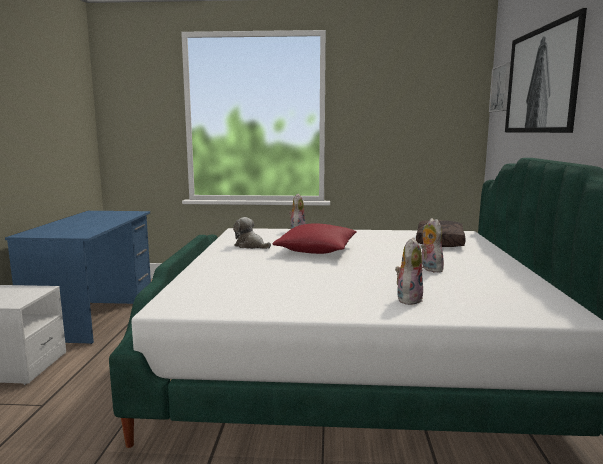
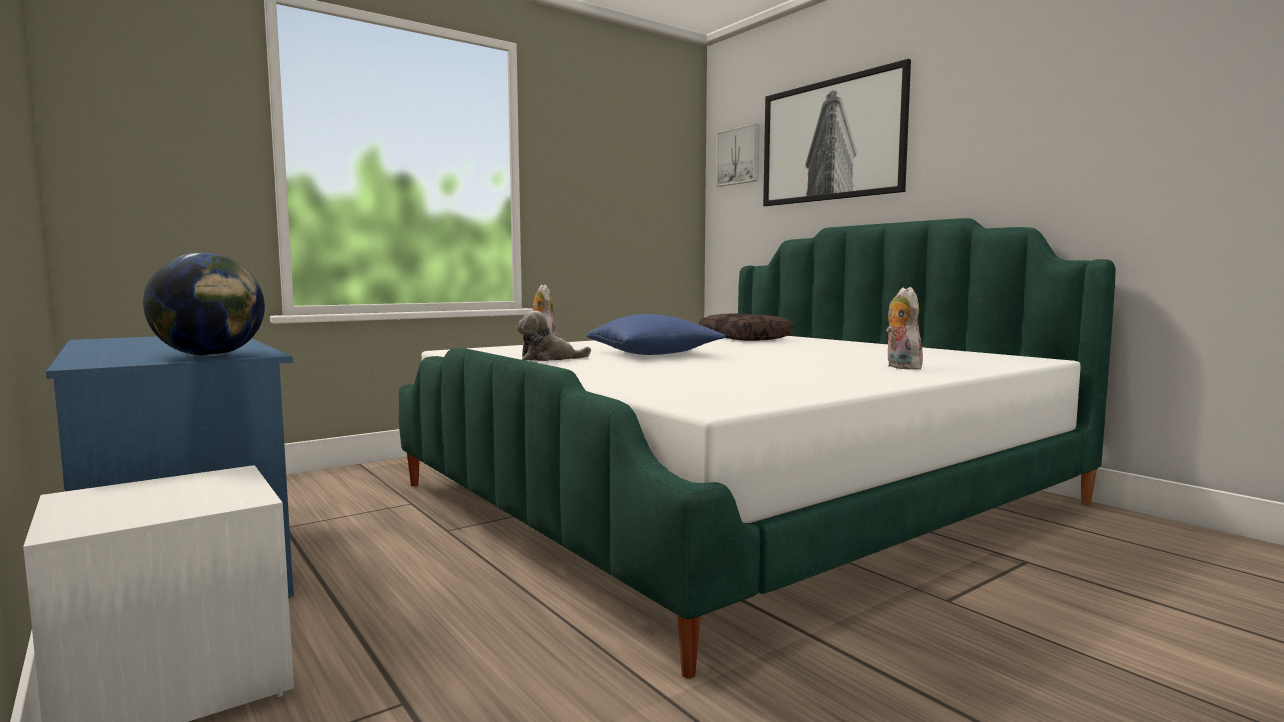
camera: 40 degrees left, 5 degrees down
(69, 233) = (210, 355): none -> globe
(316, 251) = (653, 354): red pillow -> blue pillow
(429, 269) = (823, 352): plush toy -> none

